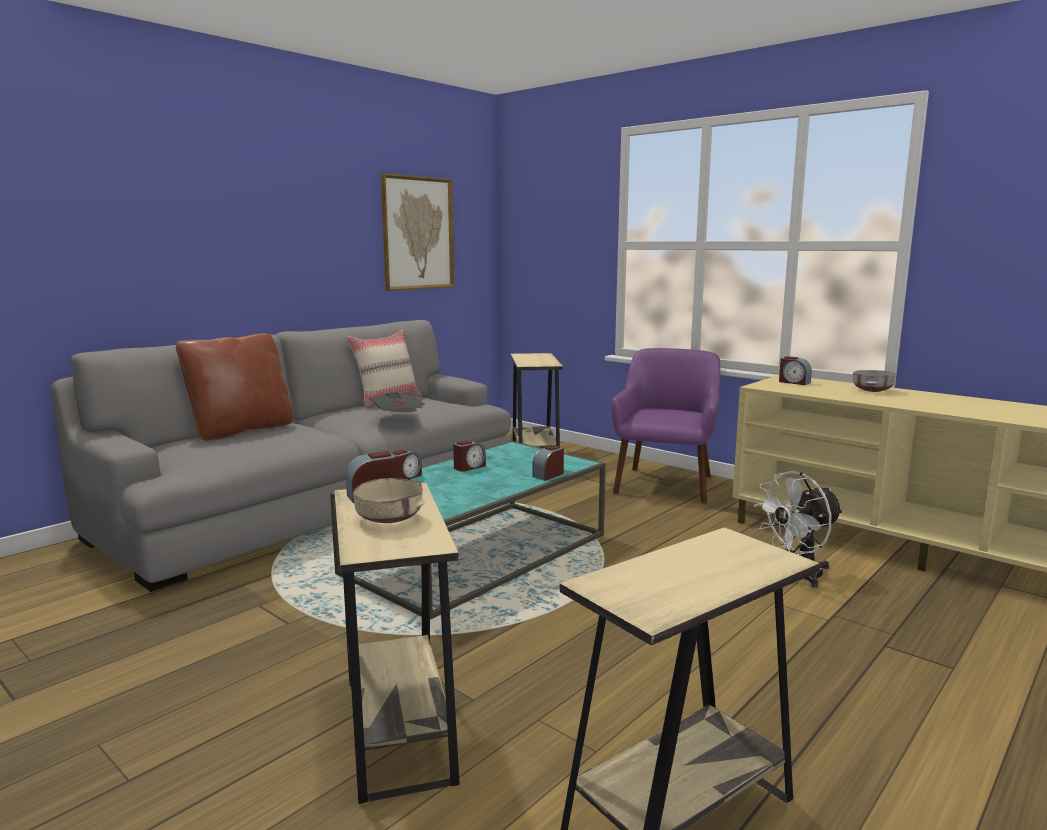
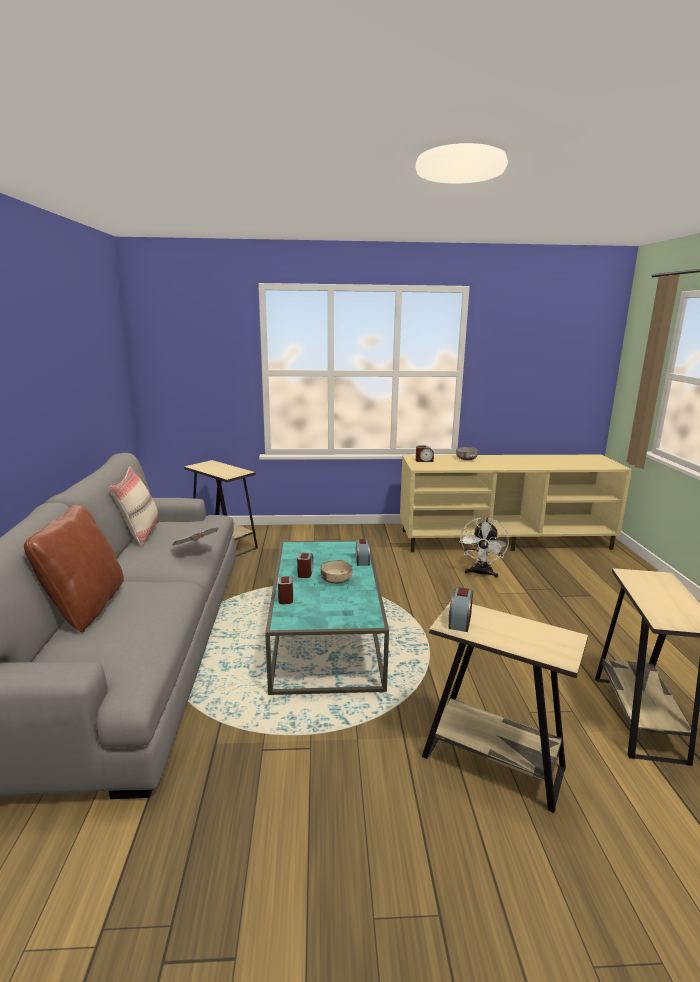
camera: 45 degrees left, 5 degrees up
(389, 518) = (511, 632): beige bowl -> beige bowl (336, 580)
(417, 233) = (95, 372): picture -> none
(665, 485) = (337, 539): purple armchair -> none

